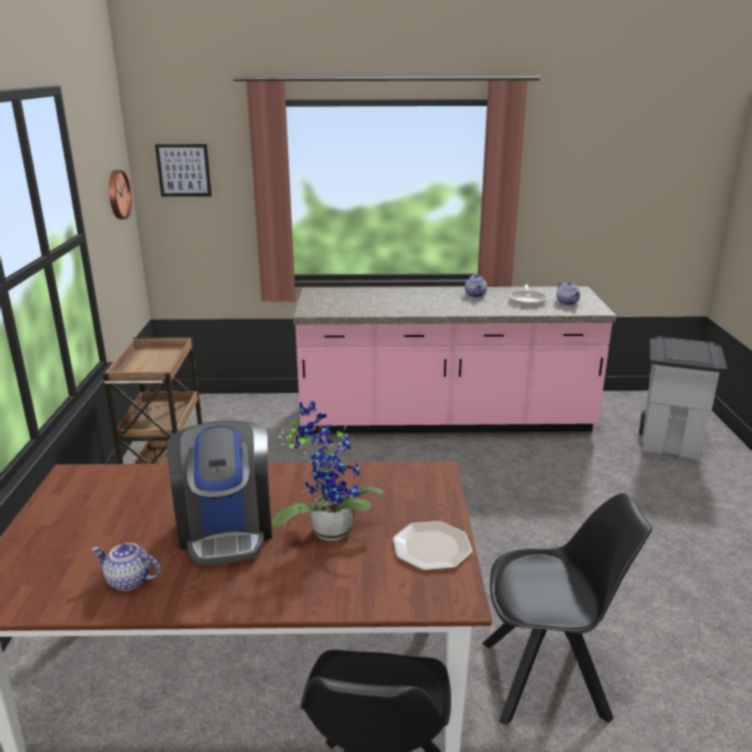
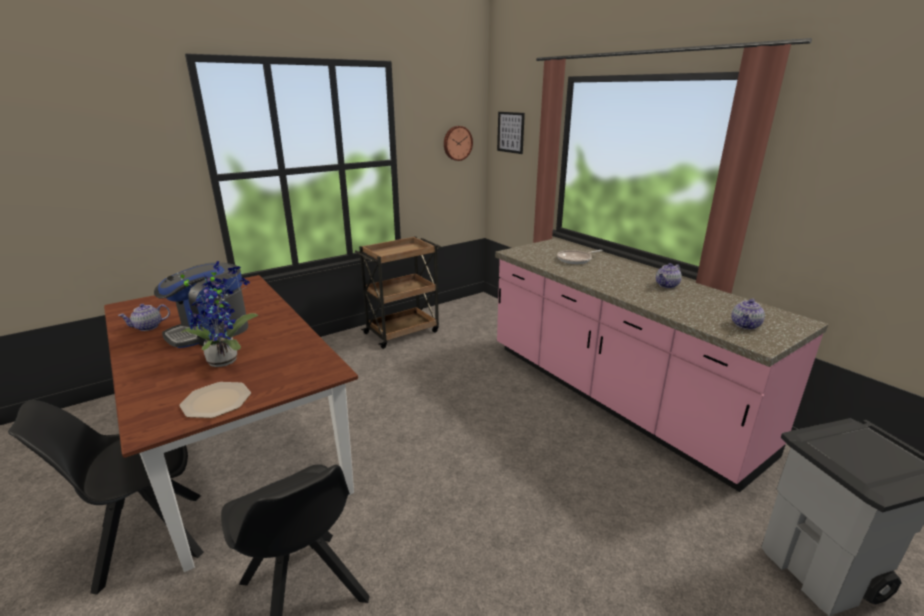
camera: 55 degrees right, 0 degrees up
(128, 581) = (148, 327): teapot -> teapot turned 105 degrees counterclockwise
(527, 301) = (704, 307): frying pan -> frying pan (576, 259)

